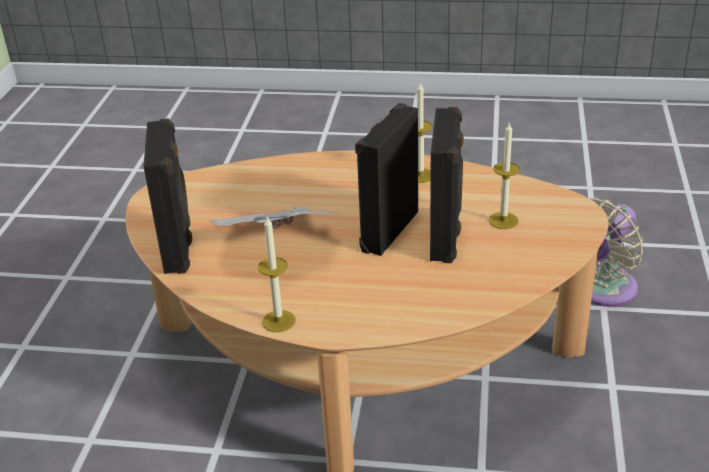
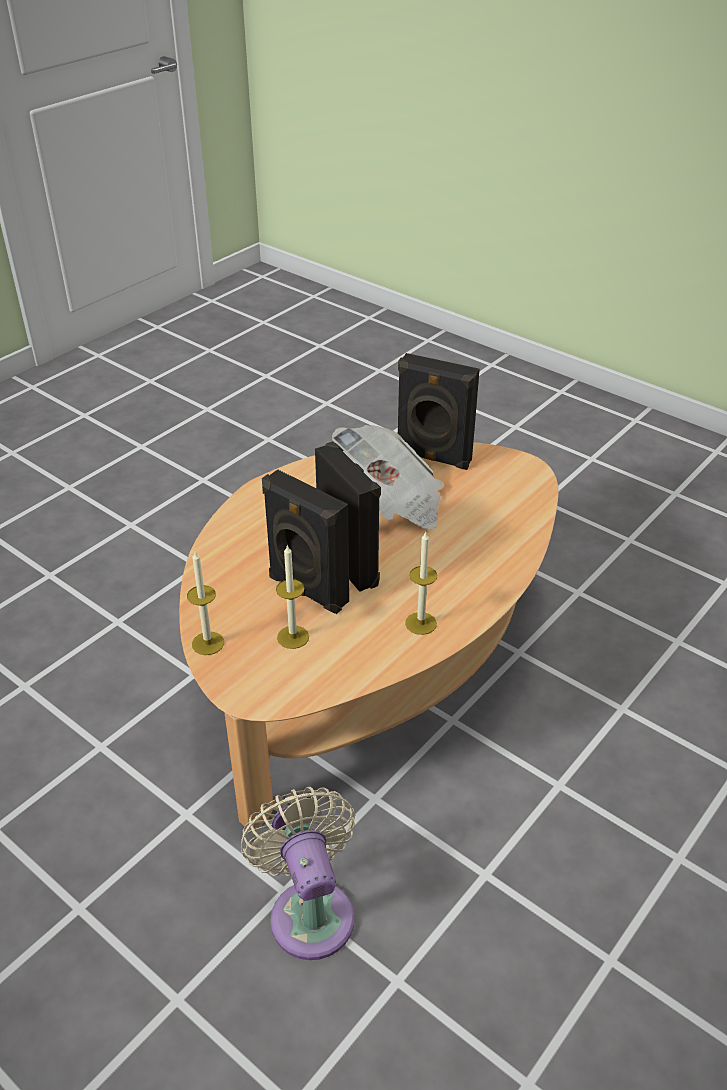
camera: 120 degrees right, 5 degrees up
(278, 321) = (296, 472): candle -> candle (208, 643)

